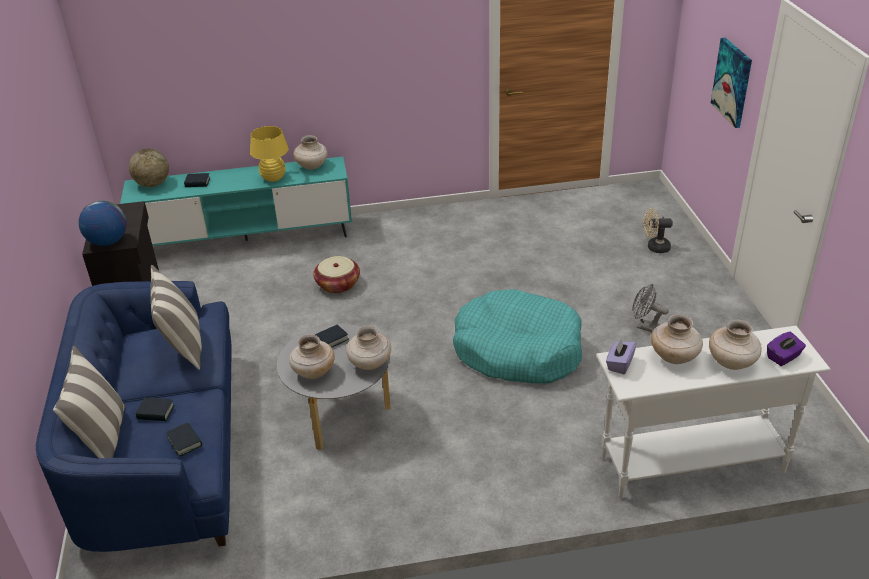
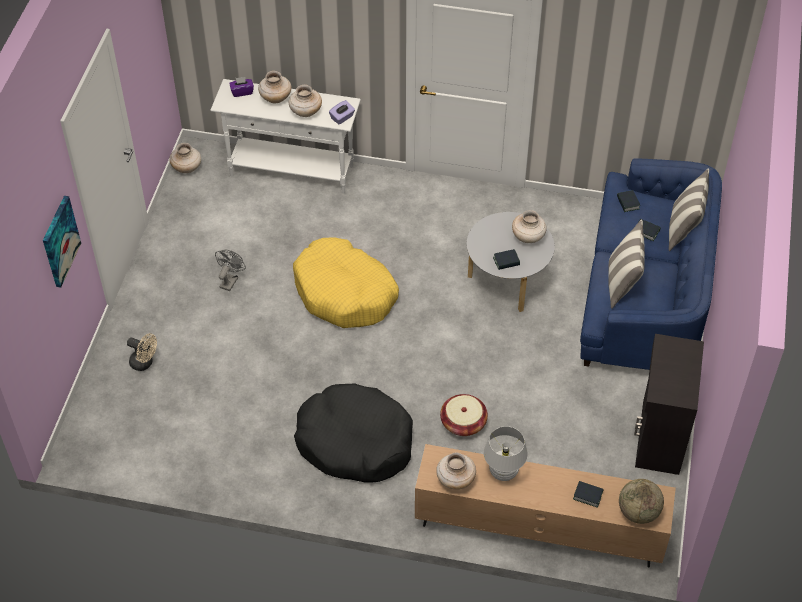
camera: 160 degrees left, 15 degrees up
(108, 242) = (681, 349): globe -> none
(246, 240) = (539, 529): turquoise tv stand -> brown tv stand
(273, 178) = (503, 472): yellow table lamp -> white table lamp
(370, 364) = (485, 231): beige vase -> beige vase (187, 168)
(428, 248) = (355, 442): none -> black dog bed
(517, 350) = (345, 293): turquoise dog bed -> yellow dog bed
(645, 327) = (230, 280): grey fan -> grey fan turned 120 degrees counterclockwise

